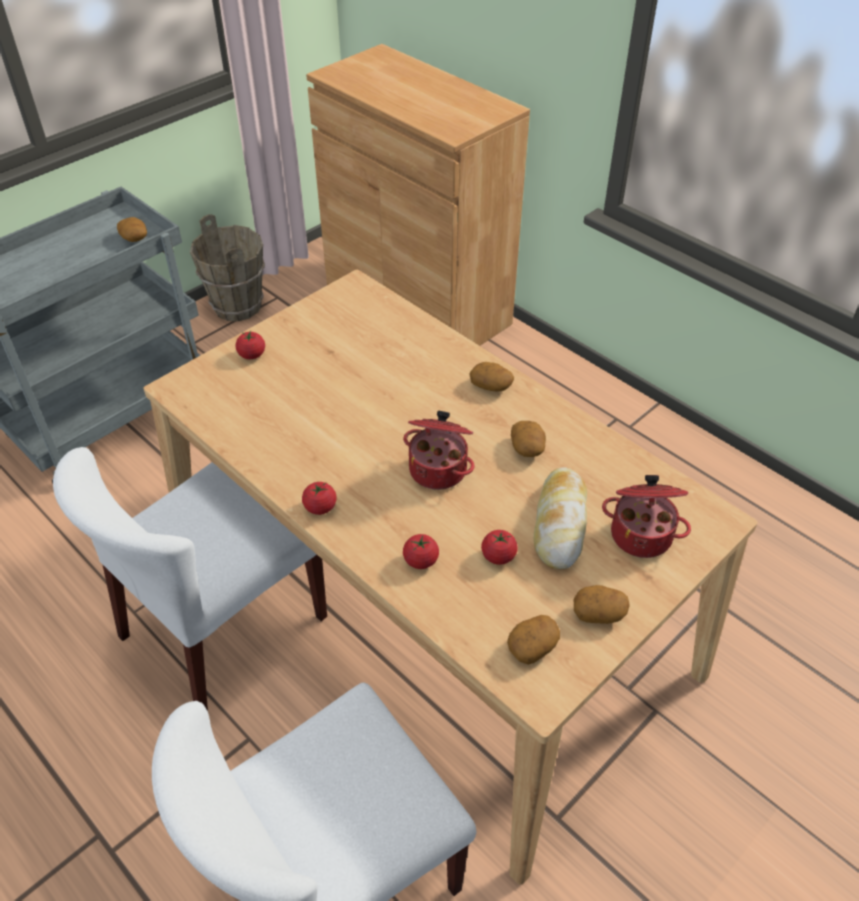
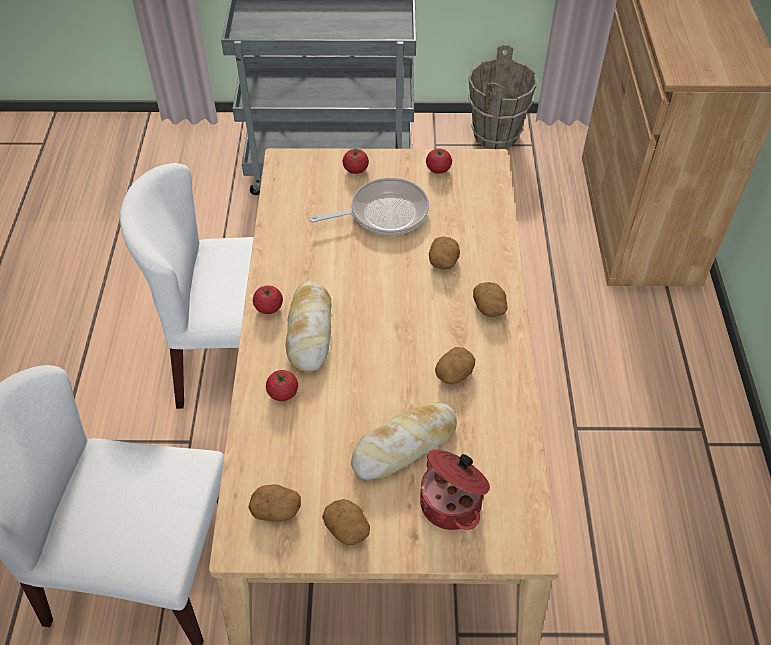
camera: 45 degrees right, 5 degrees up
(135, 238) = (386, 34): potato -> potato (443, 261)
(321, 372) = (384, 213): none -> frying pan
(379, 499) = (310, 331): none -> bread
(439, 469) = (373, 340): cooking pot -> none
(498, 556) = (334, 432): tomato -> tomato (438, 169)

